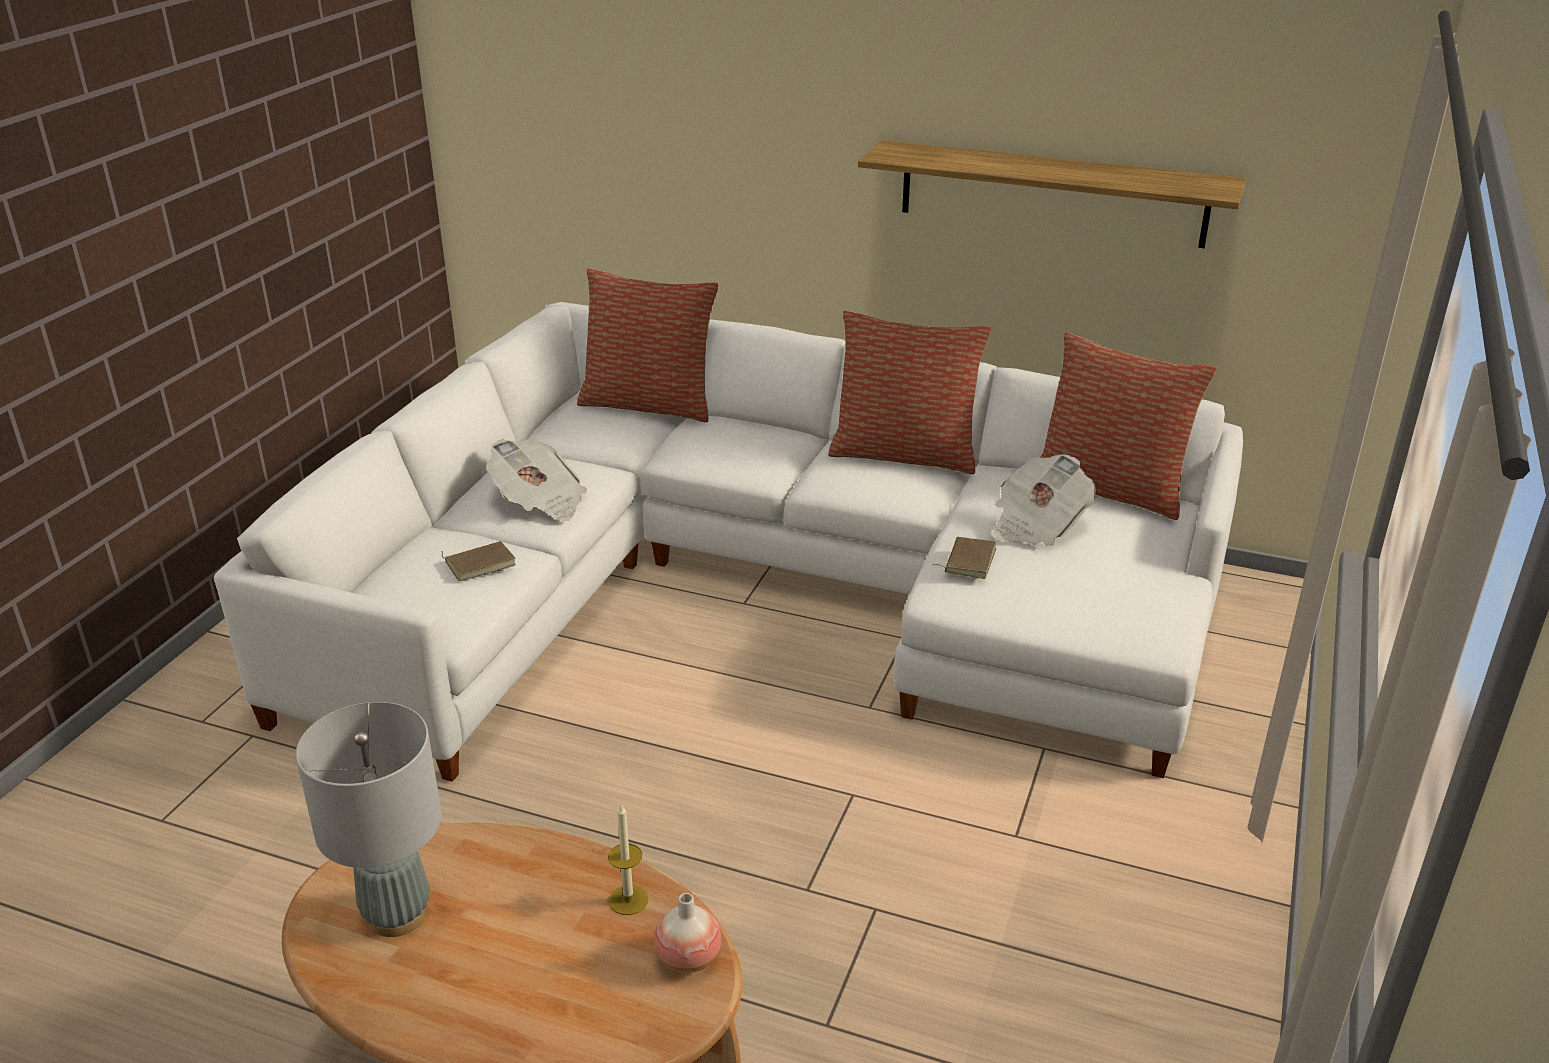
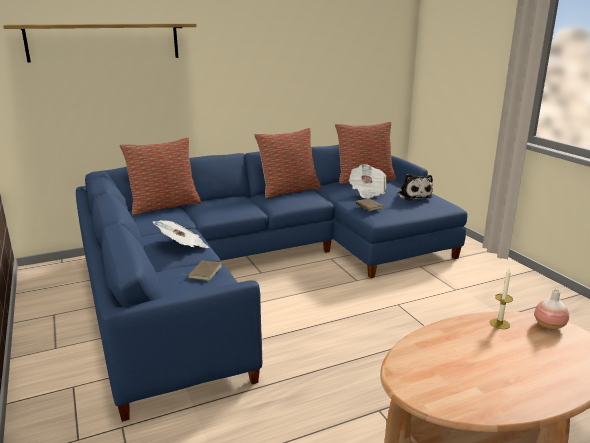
camera: 45 degrees left, 10 degrees down
(397, 915) = (452, 379): grey table lamp -> none
(760, 593) = (261, 267): white sofa -> blue sofa
(1052, 194) = (308, 75): shelf -> shelf (104, 42)
(1125, 578) = (413, 195): none -> plush toy

